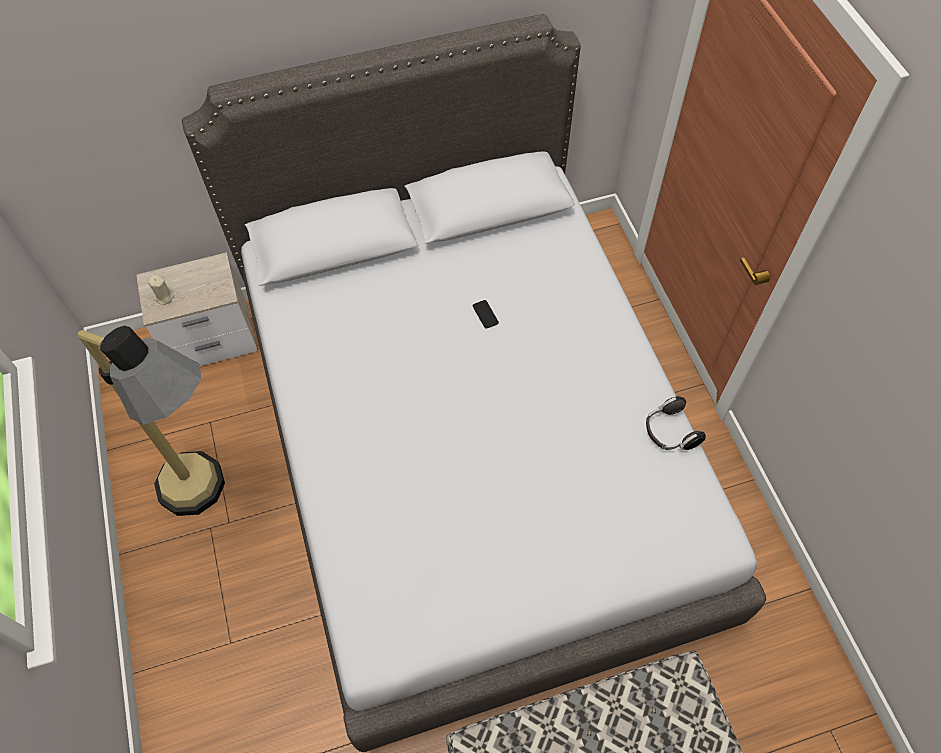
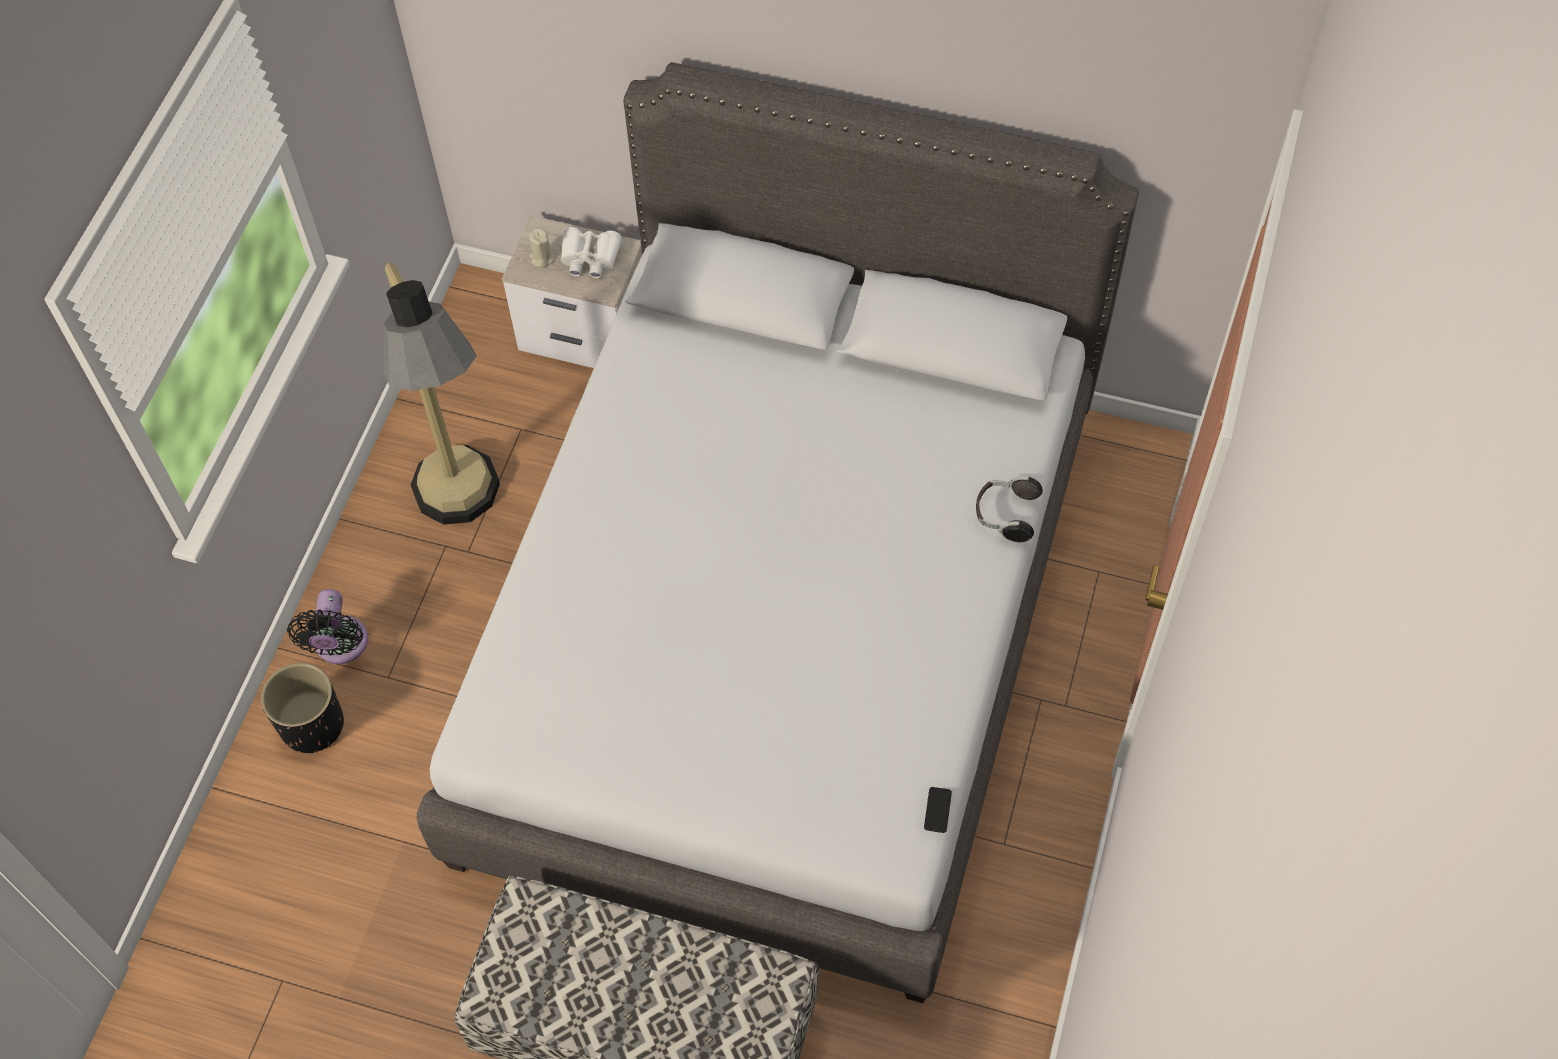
camera: 35 degrees right, 0 degrees up
(180, 643) = (340, 646): none -> black fan
(197, 280) = (590, 257): none -> white binoculars
(197, 712) = (312, 725): none -> black planter
(485, 314) = (848, 471): phone -> phone (937, 810)
(669, 432) = (945, 716): headphones -> headphones (1005, 515)

